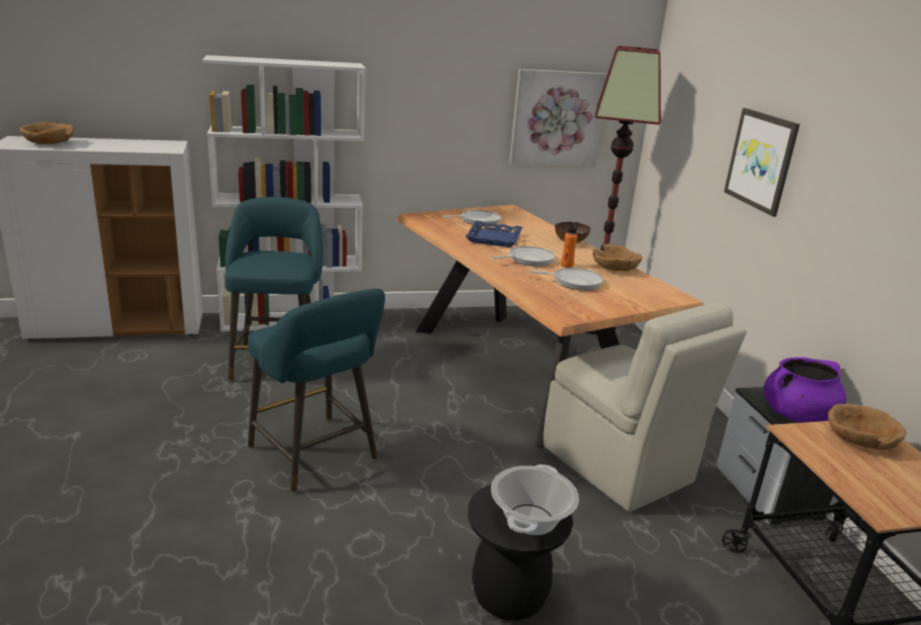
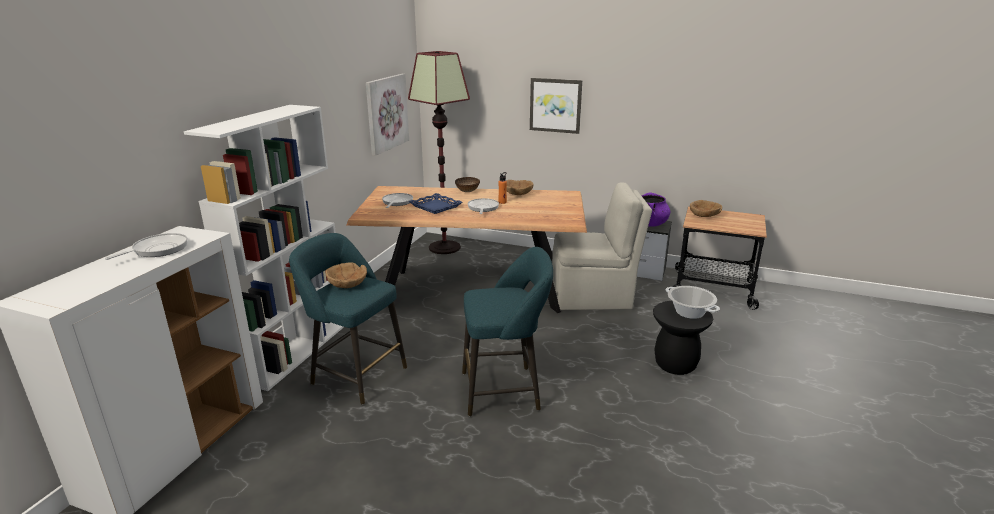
camera: 55 degrees left, 0 degrees up
(49, 143) = (82, 283): brown bowl -> brown bowl (347, 284)
(574, 282) = (528, 207): frying pan -> frying pan (157, 250)

